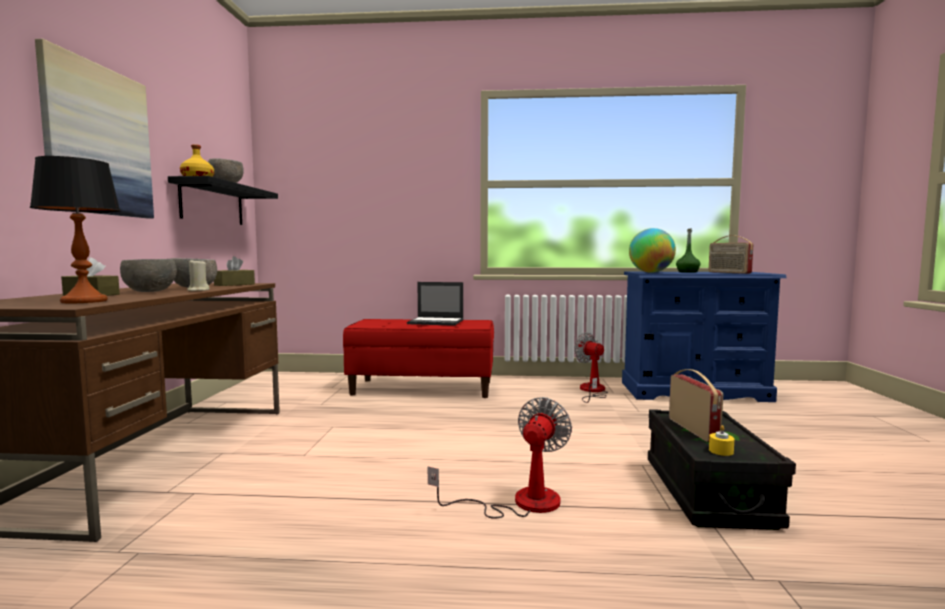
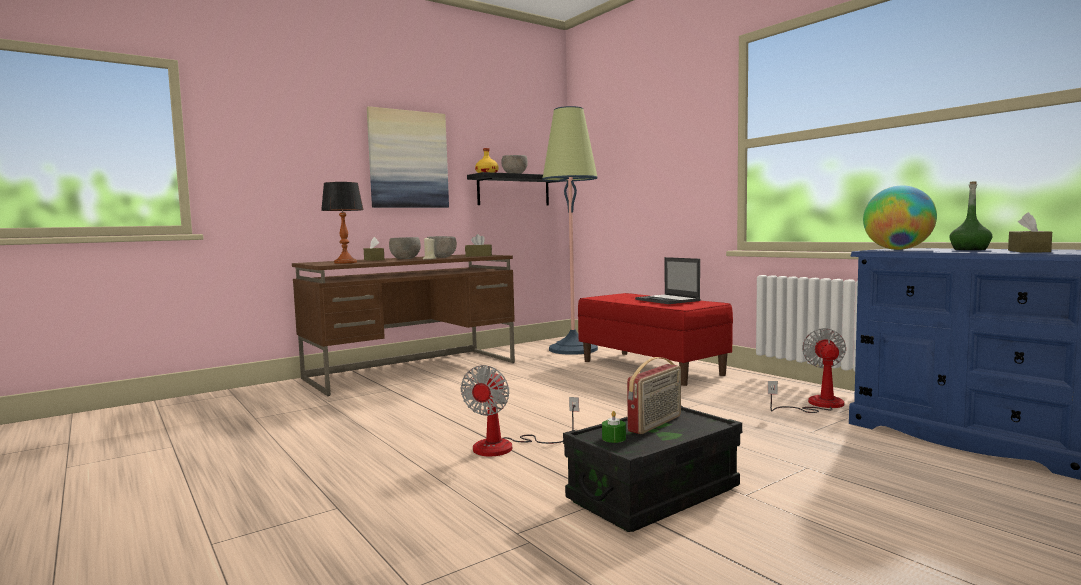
camera: 50 degrees right, 0 degrees up
(305, 385) = (573, 349): none -> floor lamp
(520, 503) = (507, 446): fan -> fan turned 120 degrees clockwise
(721, 451) = (614, 438): yellow candle -> green candle
(728, 272) = (1028, 251): radio -> brown tissue box

